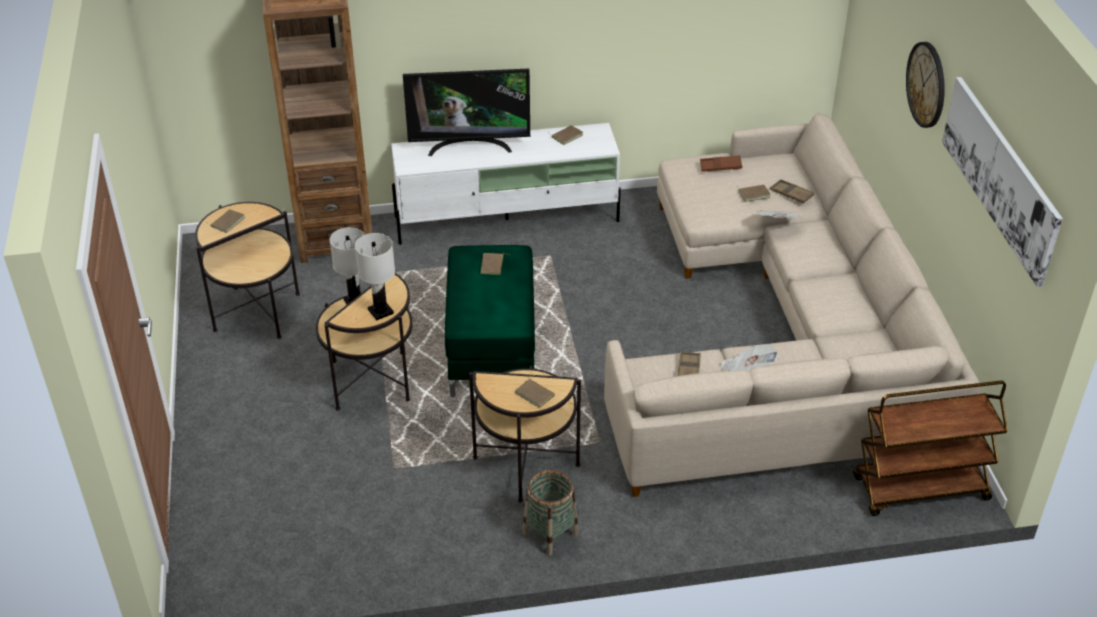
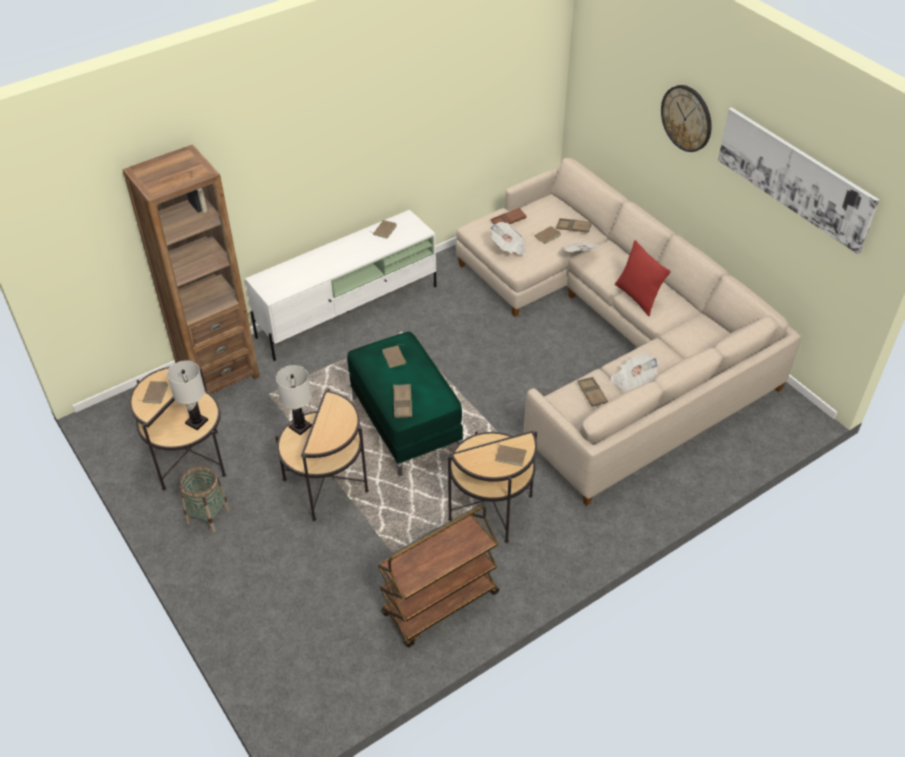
camera: 25 degrees left, 5 degrees up
(381, 311) = (342, 429): white table lamp -> white table lamp (197, 422)
(469, 145) = (311, 261): television -> none
(469, 312) = (402, 403): none -> brown tray
(550, 533) = (545, 559): basket -> basket (208, 515)
(701, 194) = (508, 247): none -> newspaper
(816, 289) = (637, 297): none -> red pillow
(919, 490) = (774, 425): brown cart -> brown cart (440, 605)

